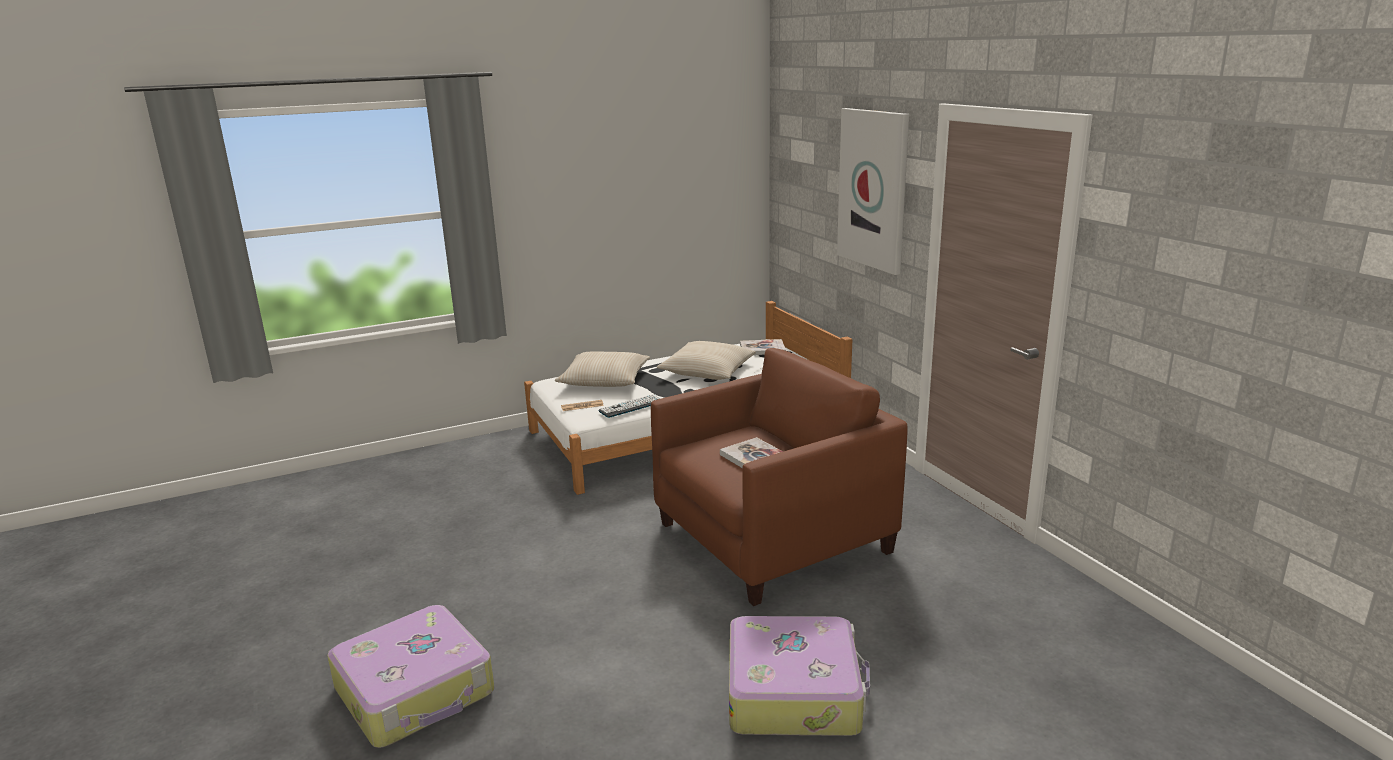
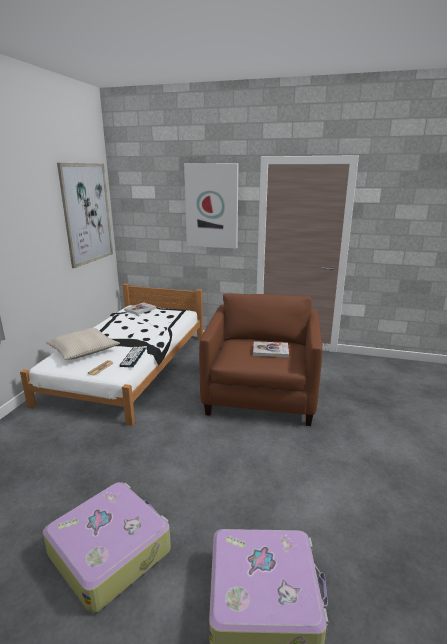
camera: 50 degrees left, 0 degrees up
(703, 182) = (87, 213): none -> picture
(707, 371) = (134, 327): beige pillow -> none
(794, 691) = (387, 448): suitcase -> suitcase (110, 550)

